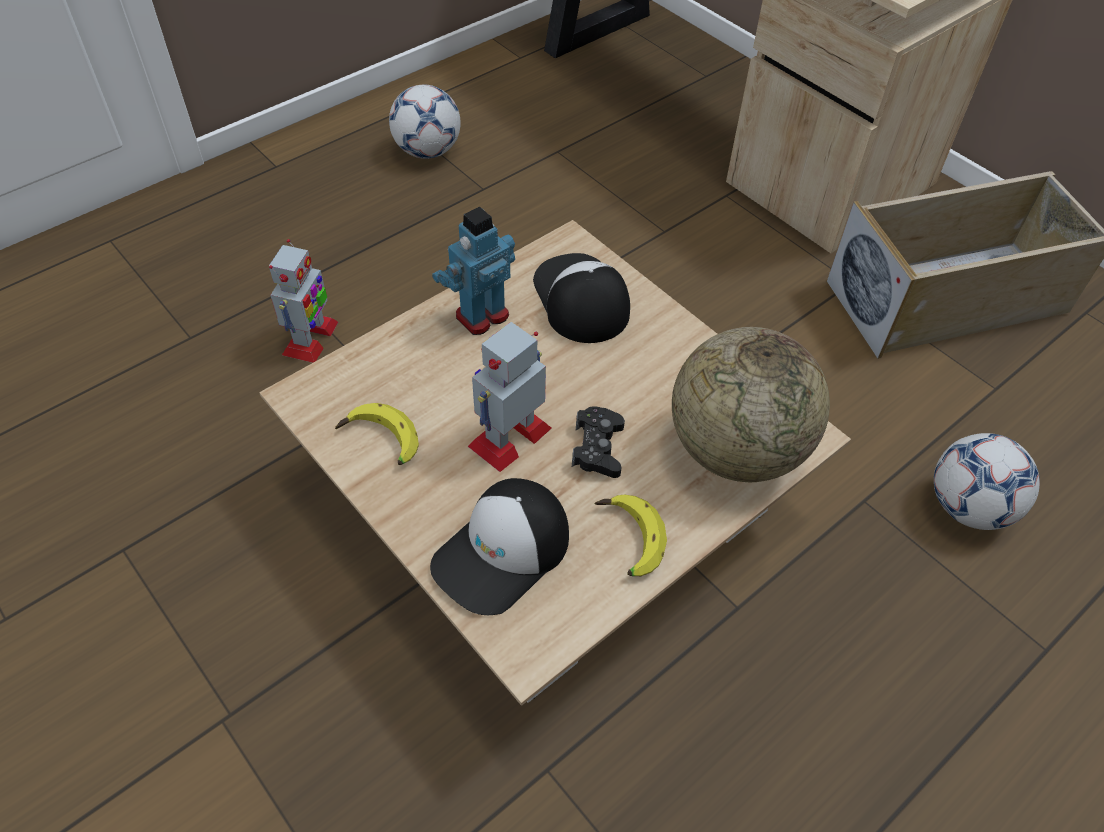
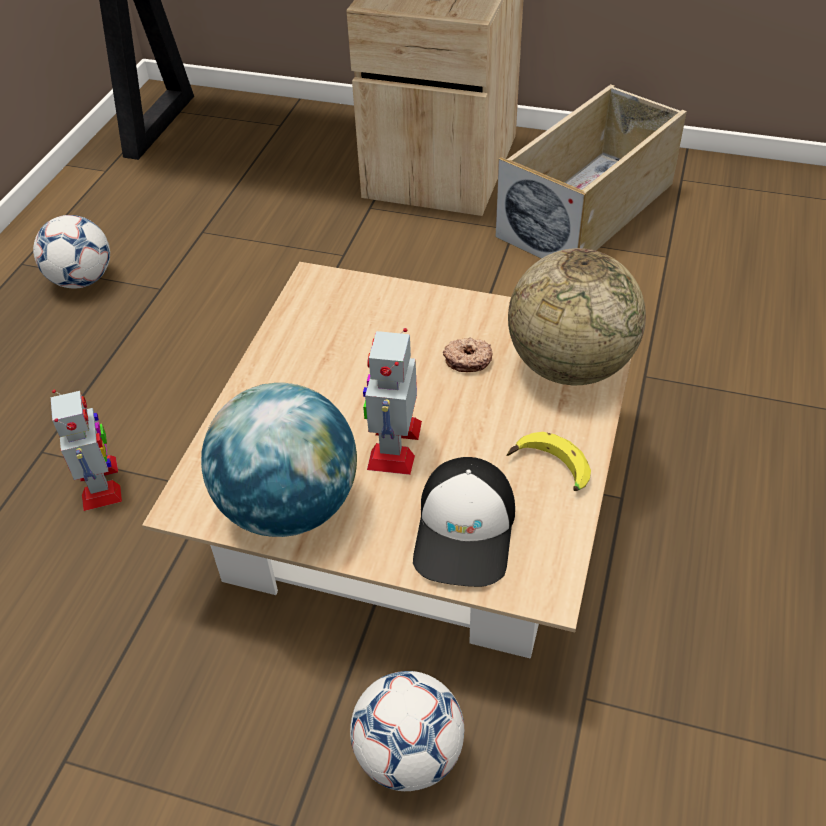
camera: 30 degrees left, 5 degrees down
(379, 442) = (289, 506): banana -> globe
(481, 315) = (288, 367): toy robot -> none
(580, 299) = (359, 317): cap -> none
(598, 448) = (469, 417): black game controller -> none
(643, 392) = (467, 359): none -> donut
(968, 507) = (713, 344): football -> football (409, 754)

